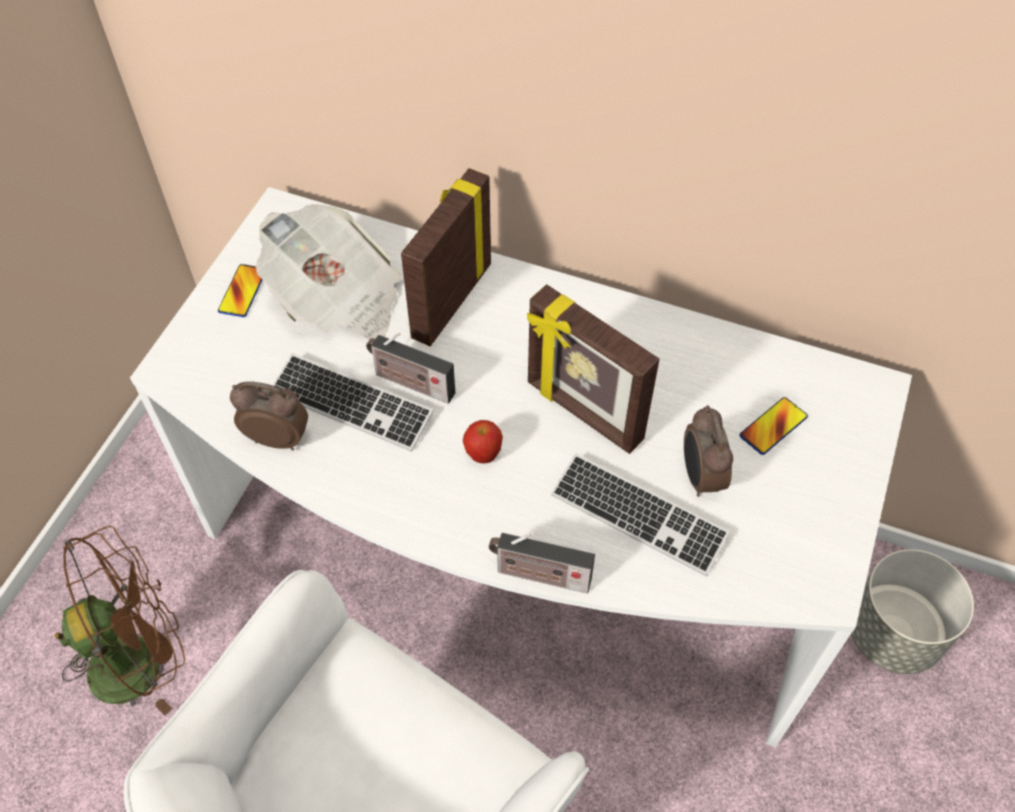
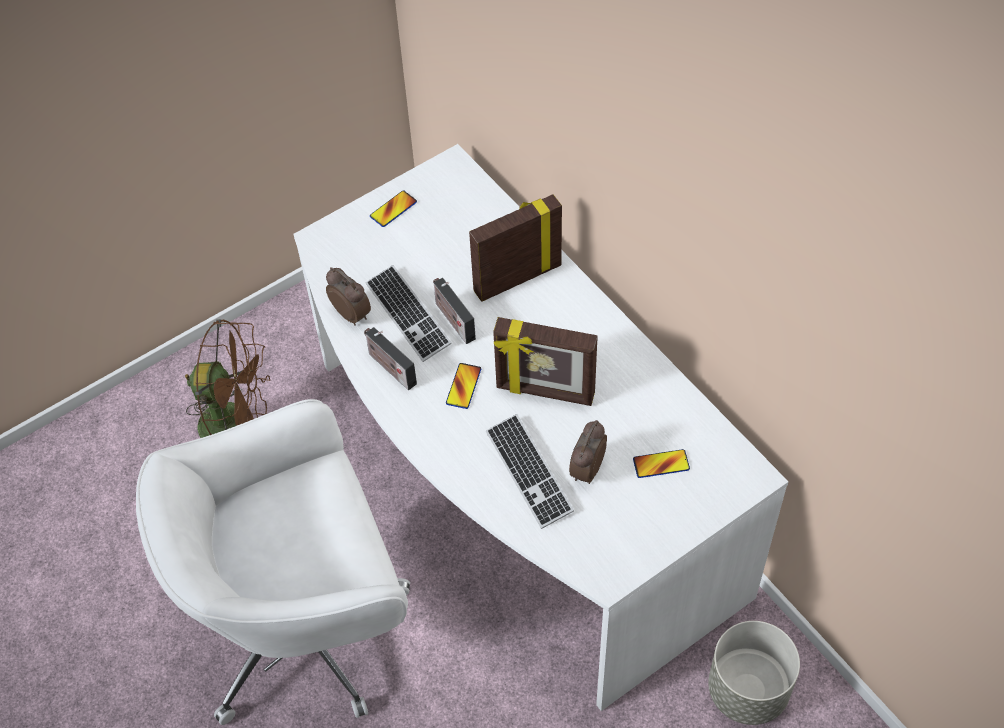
camera: 35 degrees right, 0 degrees up
(337, 299) = (447, 242): newspaper -> none
(483, 455) = (463, 386): apple -> phone
(539, 576) = (442, 474): radio -> radio (389, 367)
(583, 412) = (545, 392): picture frame -> picture frame turned 60 degrees counterclockwise

